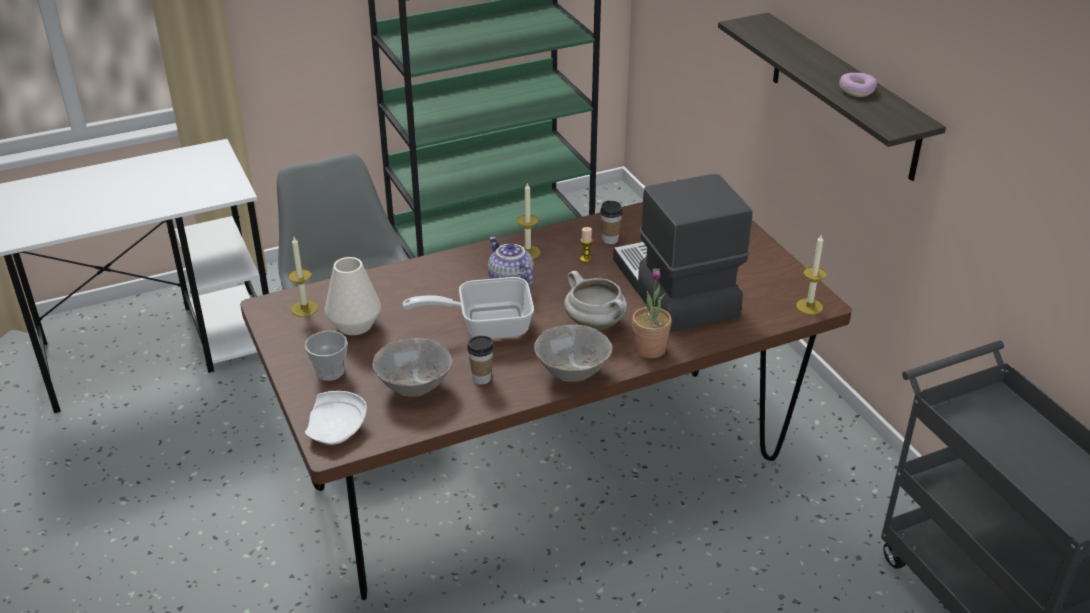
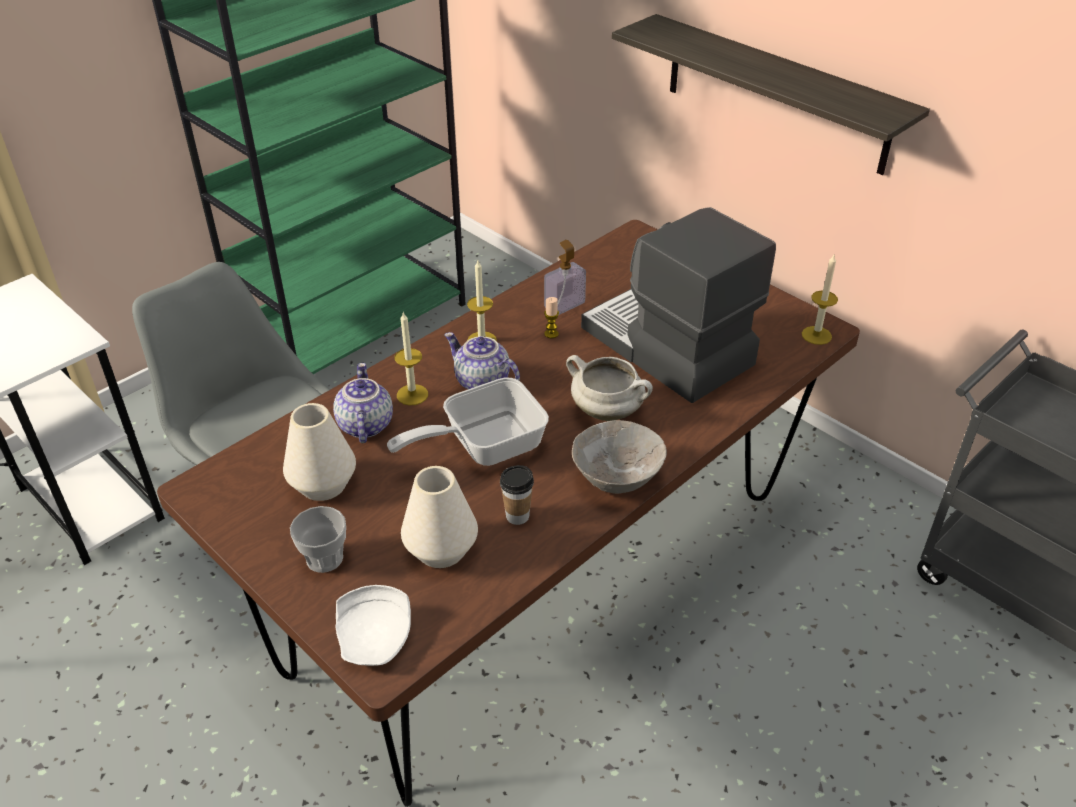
camera: 20 degrees left, 5 degrees up
(304, 308) = (247, 479): candle -> candle (412, 395)
(405, 292) = (364, 425): none -> teapot
(413, 386) = (441, 550): grey bowl -> white vase
(610, 240) = (564, 305): cup -> soap dispenser
(650, 349) = (684, 427): potted plant -> none
(856, 90) = (812, 84): donut -> none

